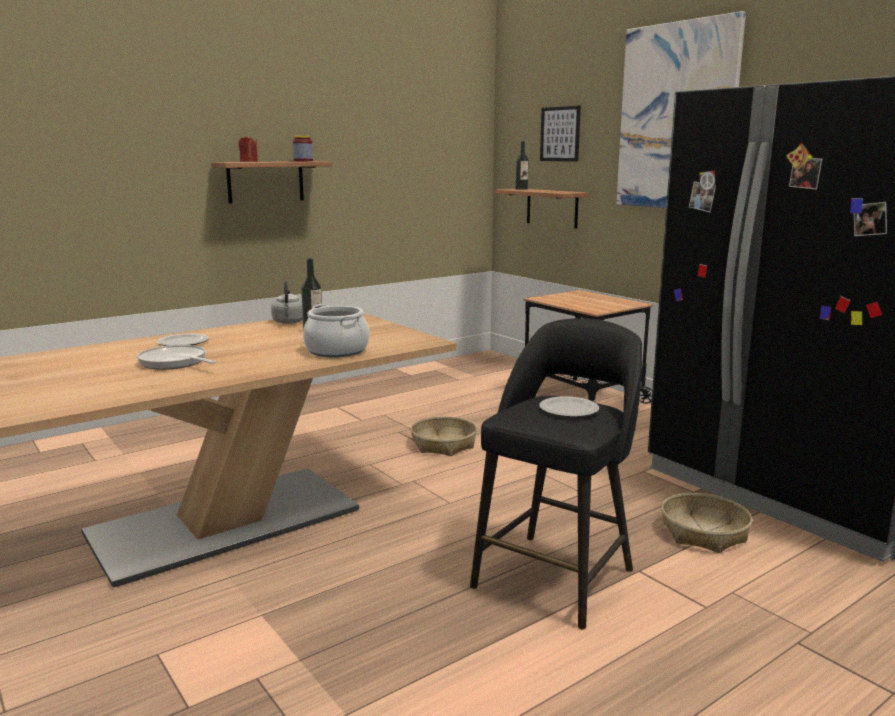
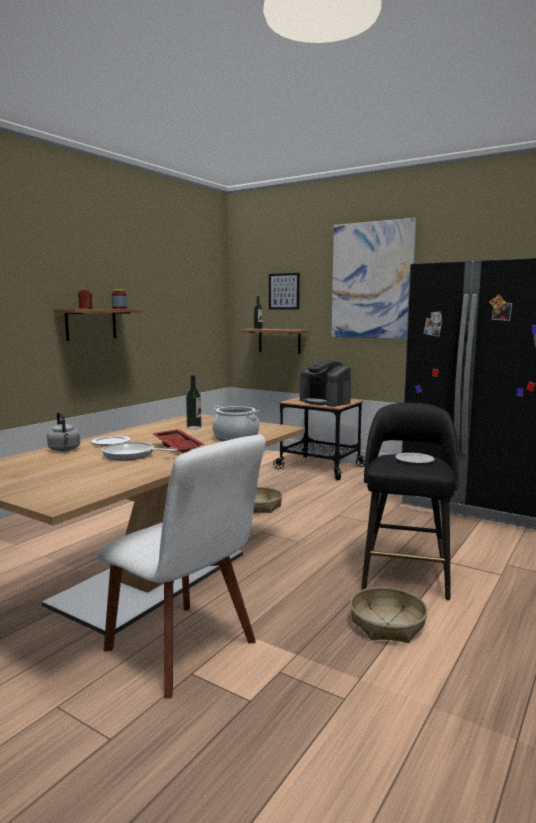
camera: 20 degrees left, 5 degrees down
(178, 621) = (185, 649): none -> white chair
(248, 356) = (179, 446): none -> red tray
(289, 322) = (166, 424): grey kettle -> grey kettle (64, 450)
(591, 302) = (325, 402): none -> coffee machine
(704, 533) = (463, 535): basket -> basket (388, 624)

